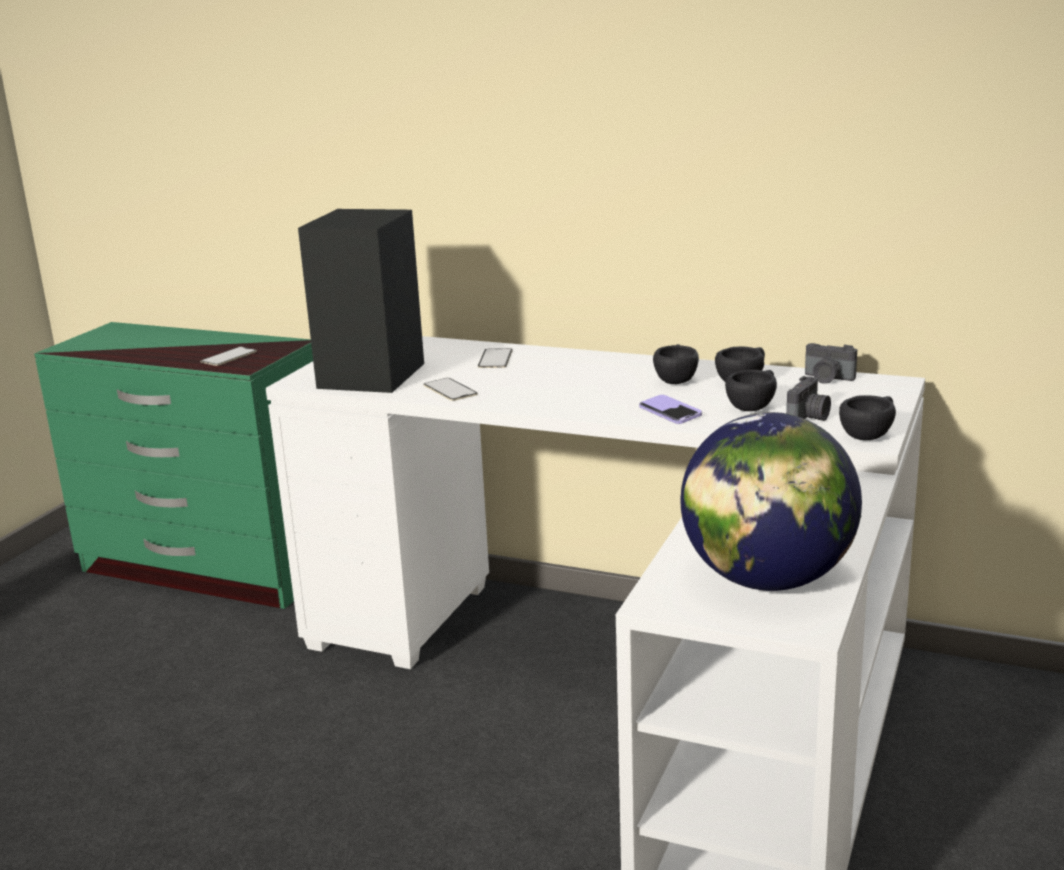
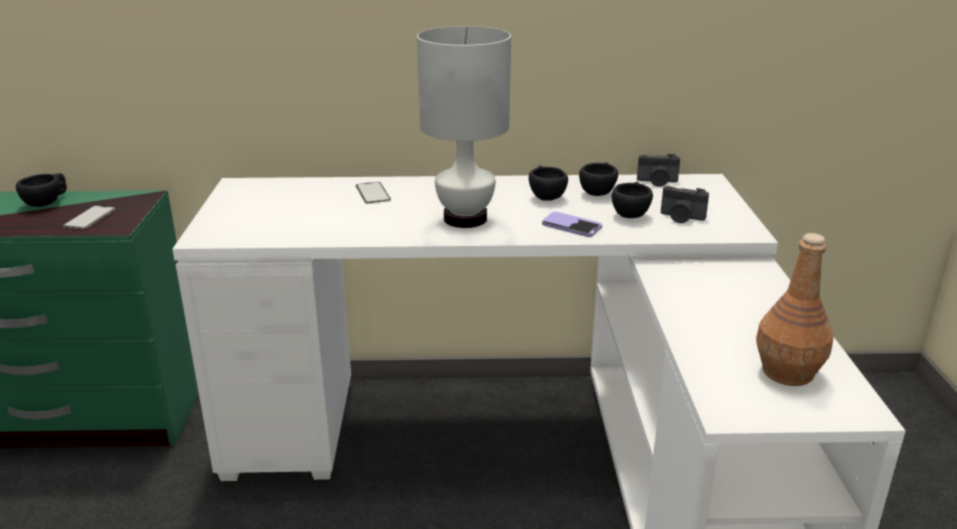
camera: 25 degrees left, 5 degrees up
(372, 375) = (272, 222): black speaker -> none
(450, 390) = (361, 229): phone -> none
(564, 392) = (466, 218): none -> white table lamp
(767, 580) = (786, 372): globe -> brown bottle
(809, 417) = (681, 218): camera -> camera turned 105 degrees clockwise
(870, 435) = (741, 228): black cup -> black cup (47, 202)

